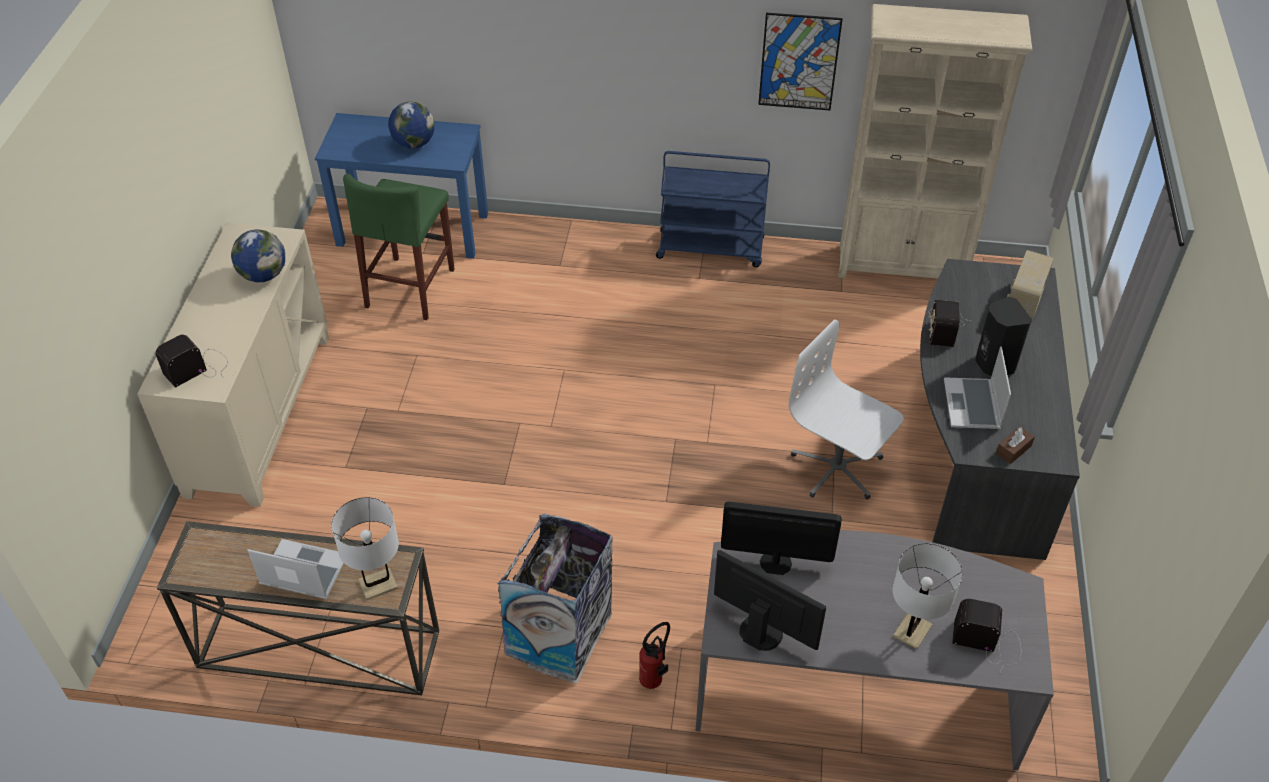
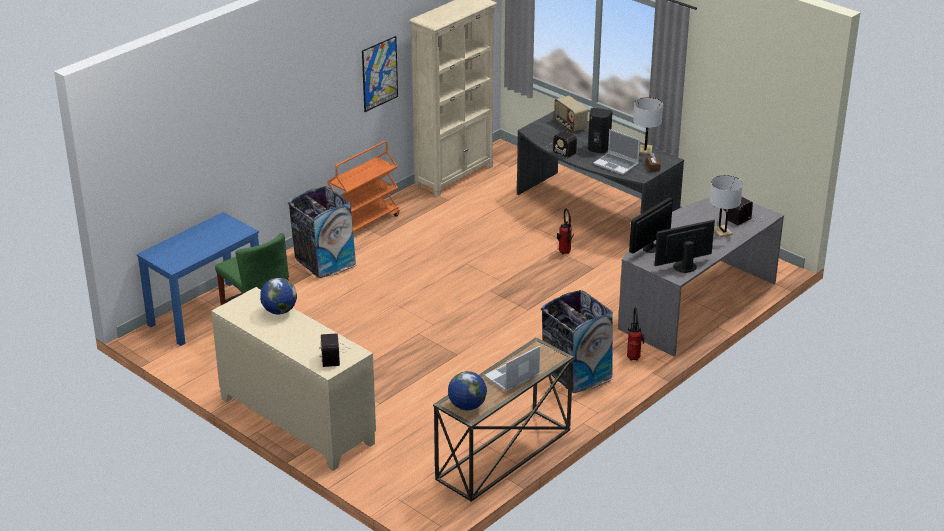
camera: 55 degrees left, 15 degrees down
(378, 585) = (545, 357): white table lamp -> white table lamp (645, 150)
(414, 143) = (209, 238): globe -> globe (467, 406)
(596, 262) = (324, 262): none -> trash can
(711, 248) = (364, 223): blue cart -> orange cart
(837, 468) = (564, 253): white office chair -> fire extinguisher

